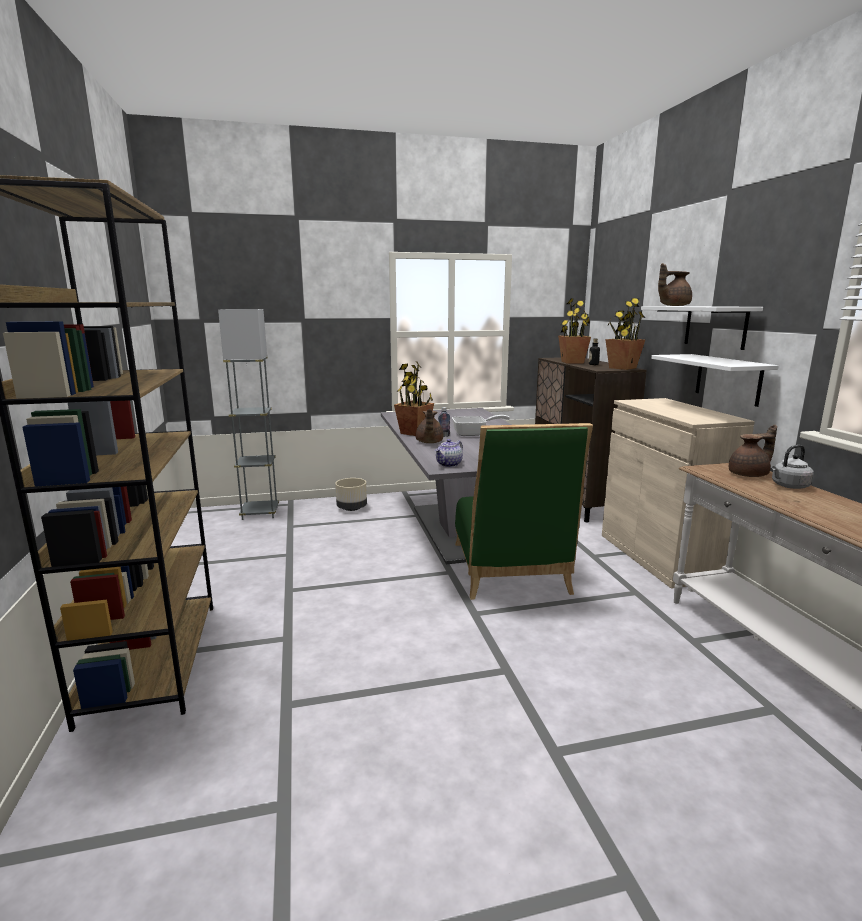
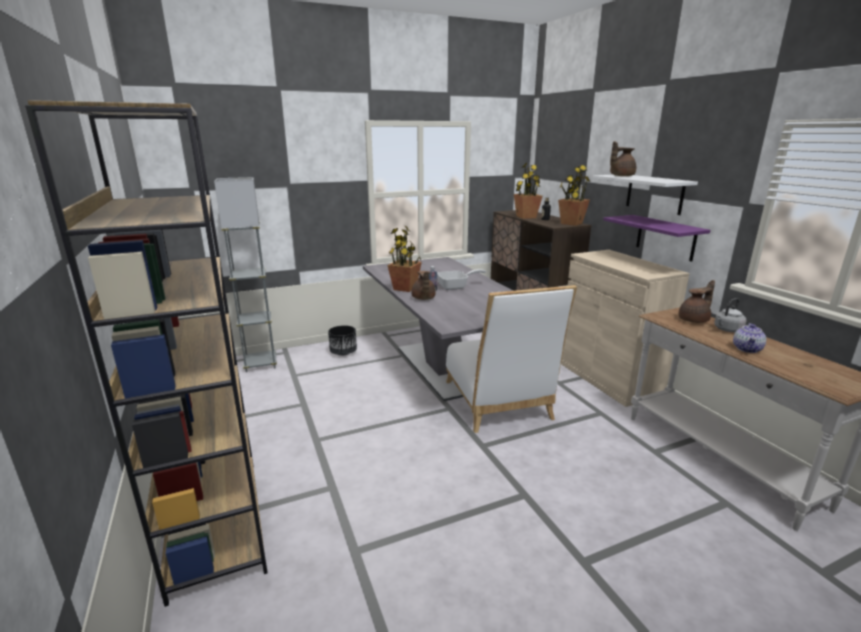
camera: 10 degrees left, 5 degrees up
(351, 508) = (343, 353): beige planter -> black planter
(449, 464) = (453, 322): teapot -> teapot (747, 349)
(510, 573) = (499, 405): green chair -> white chair
(728, 379) = (665, 237): white shelf -> purple shelf

